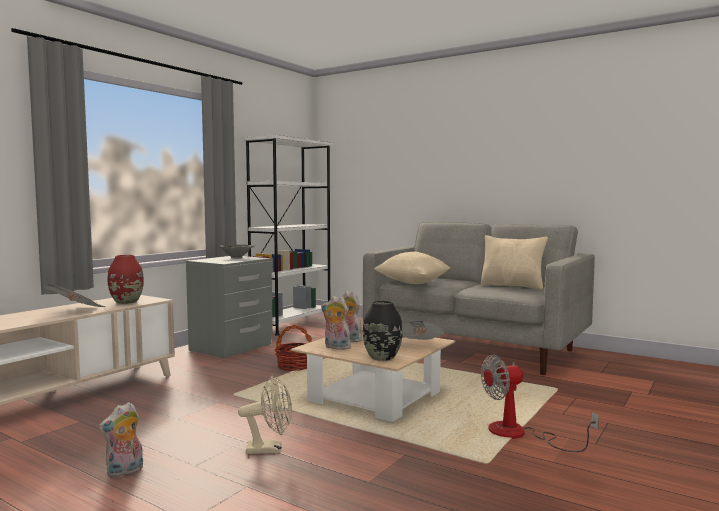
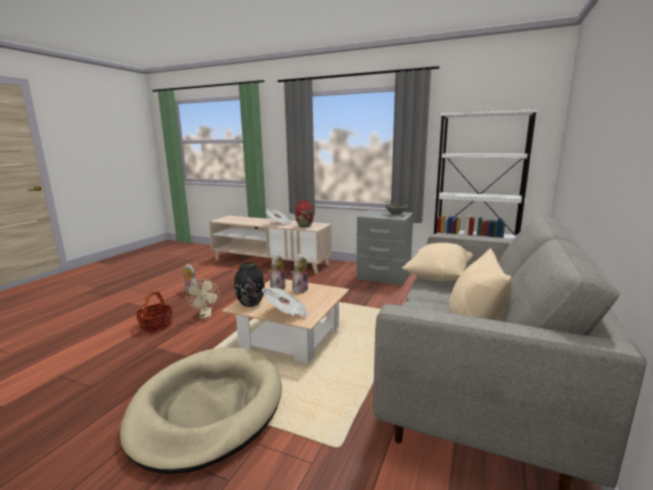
camera: 80 degrees right, 10 degrees up
(295, 366) = (351, 301): basket -> basket (156, 325)
(520, 434) = (208, 408): fan -> beige dog bed

